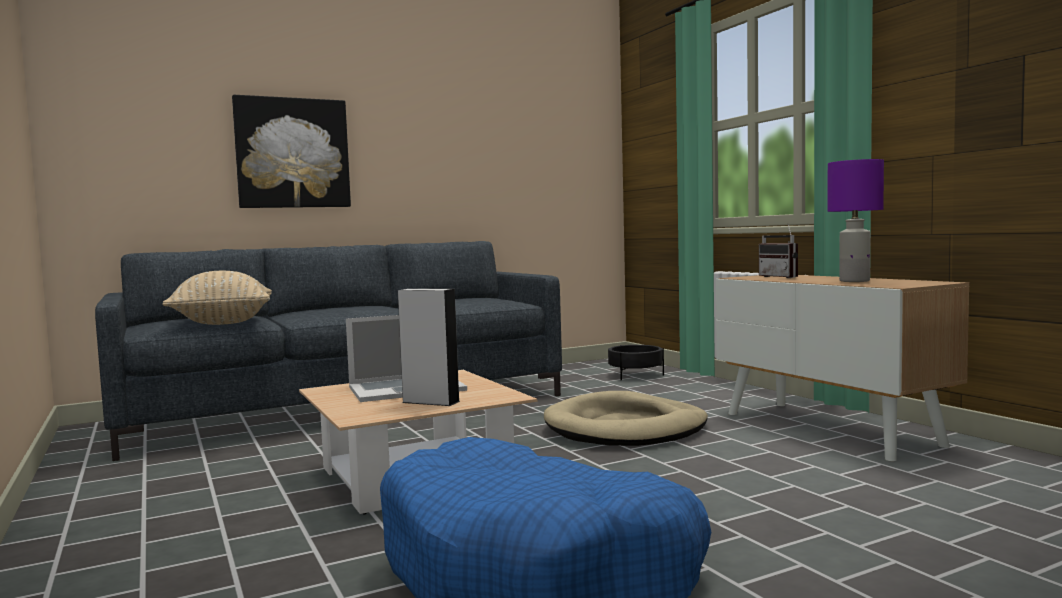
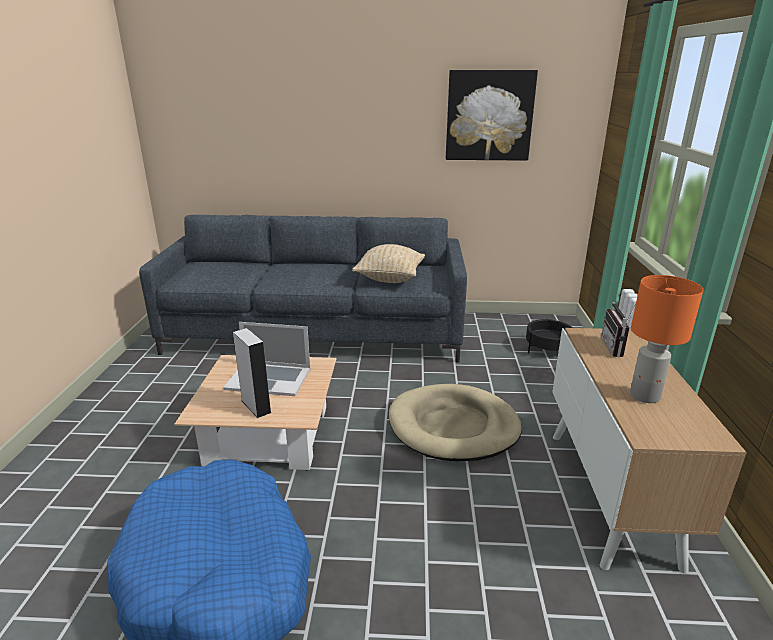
camera: 30 degrees right, 20 degrees up
(223, 323) = (221, 279): beige pillow -> beige pillow (390, 278)
(292, 153) = (299, 139): picture -> picture (489, 116)
(854, 281) = (645, 395): purple table lamp -> orange table lamp

